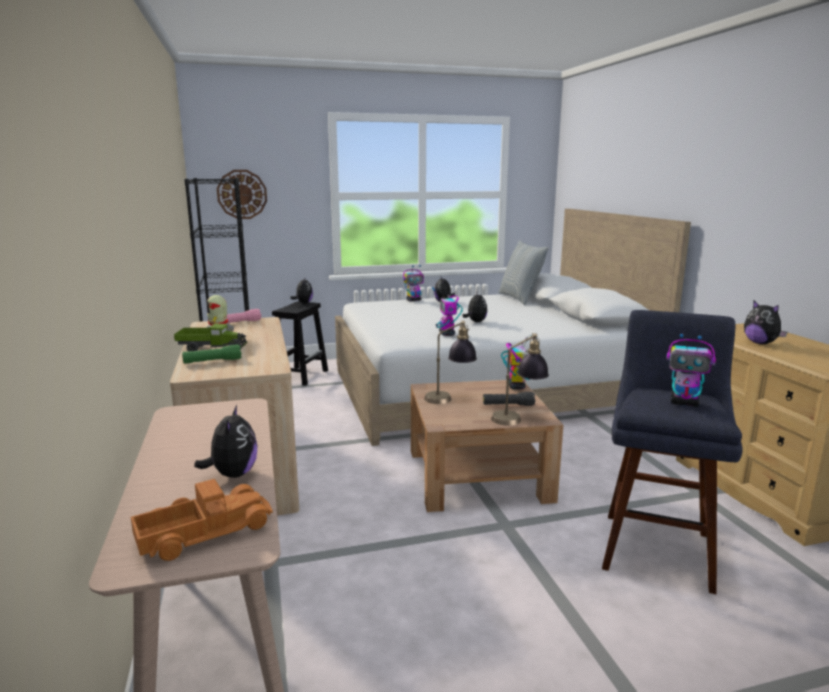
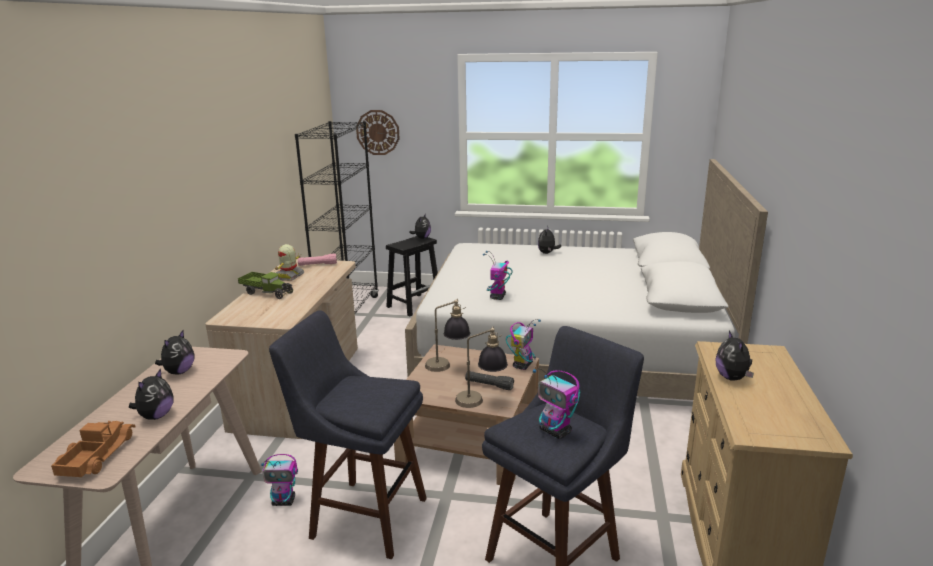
camera: 25 degrees right, 5 degrees up
(204, 532) = (96, 456): toy truck -> toy truck turned 75 degrees counterclockwise
(212, 361) = (252, 307): green flashlight -> none
(414, 300) = (521, 247): toy robot -> toy robot (284, 501)
(441, 566) = (362, 516): none -> blue stool
(475, 322) = (544, 285): plush toy -> plush toy (179, 372)
(520, 298) = (634, 258): pillow -> none

